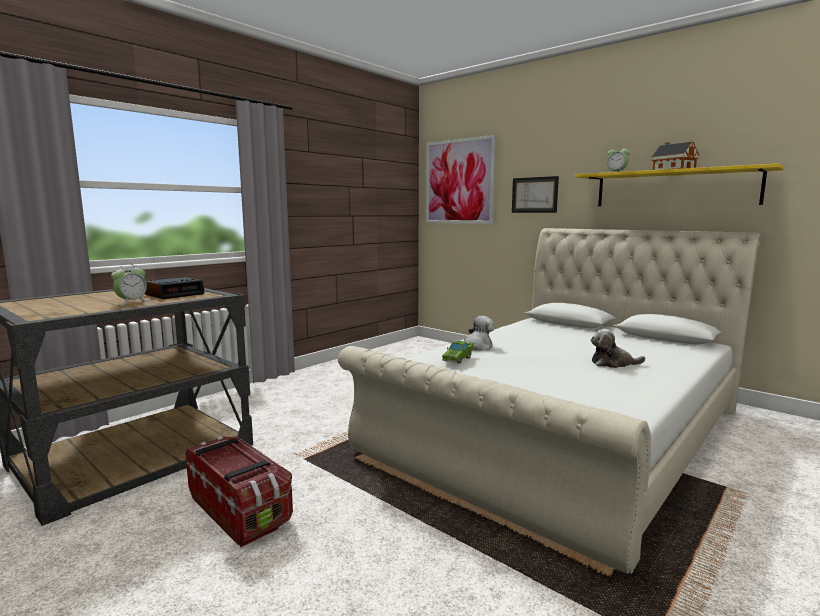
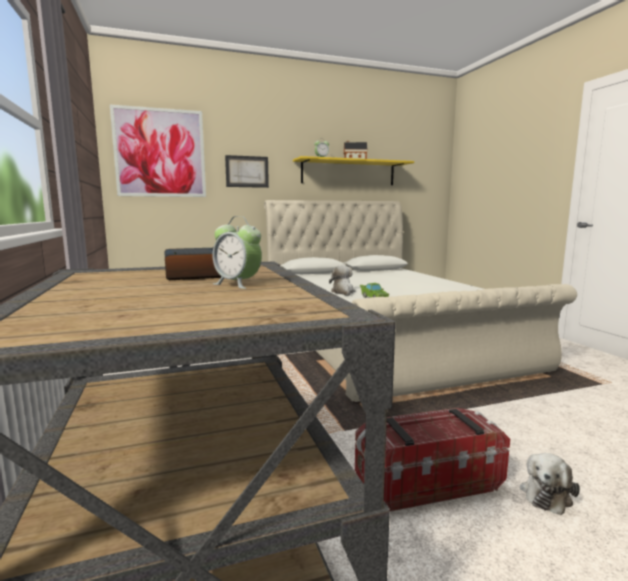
camera: 60 degrees left, 0 degrees up
(132, 302) = (237, 284): alarm clock -> alarm clock turned 150 degrees clockwise
(613, 363) = (416, 282): plush toy -> plush toy (546, 494)

